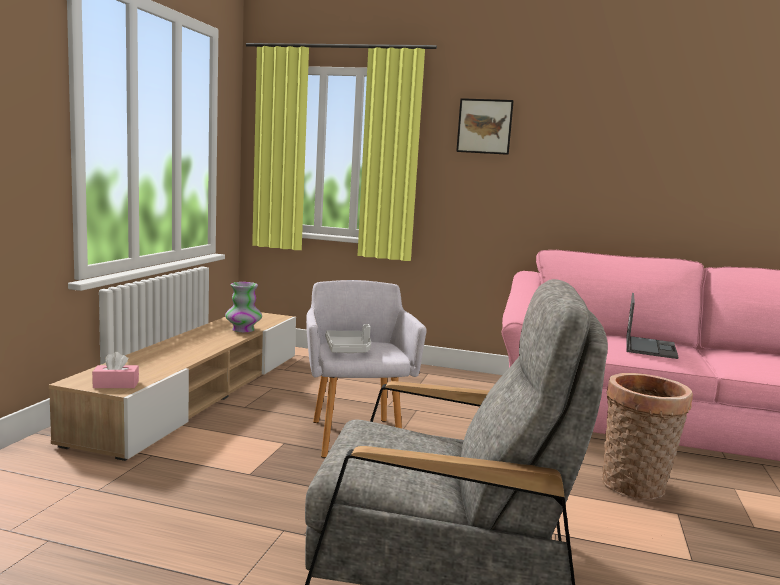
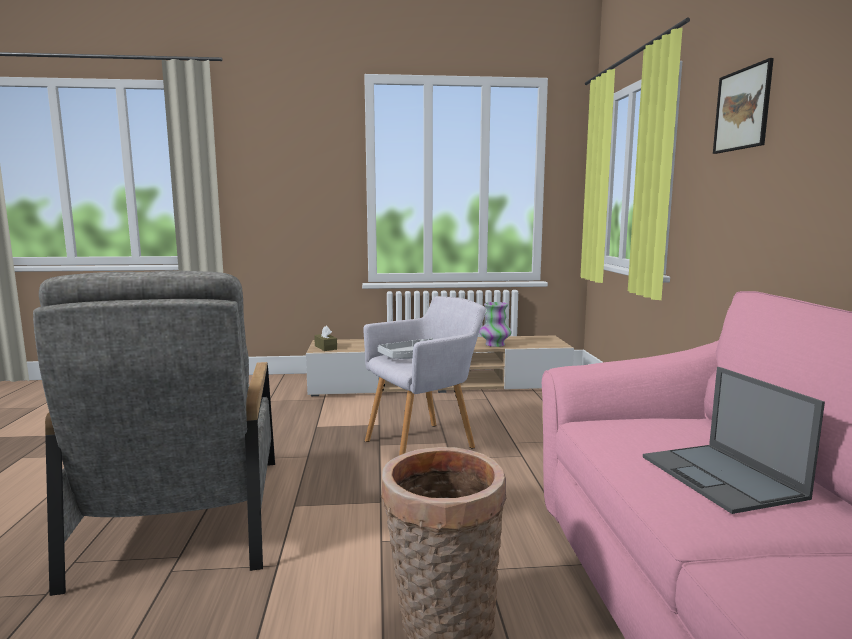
camera: 70 degrees right, 0 degrees up
(116, 384) = (325, 347): pink tissue box -> brown tissue box
(650, 347) = (722, 478): laptop -> laptop turned 75 degrees clockwise

